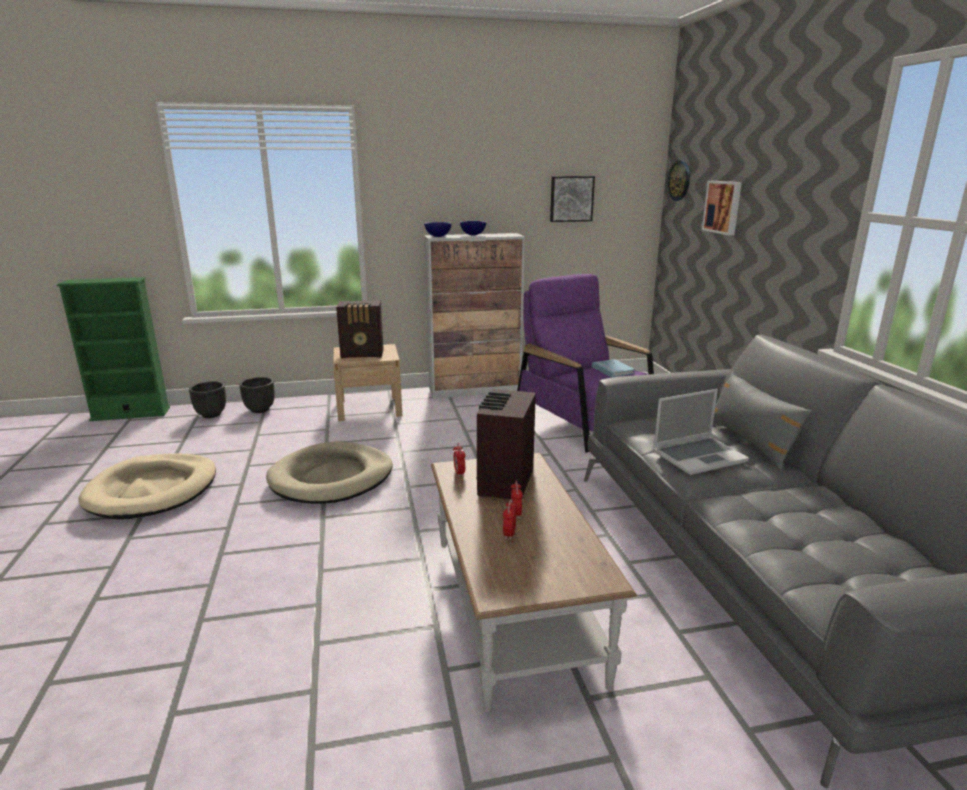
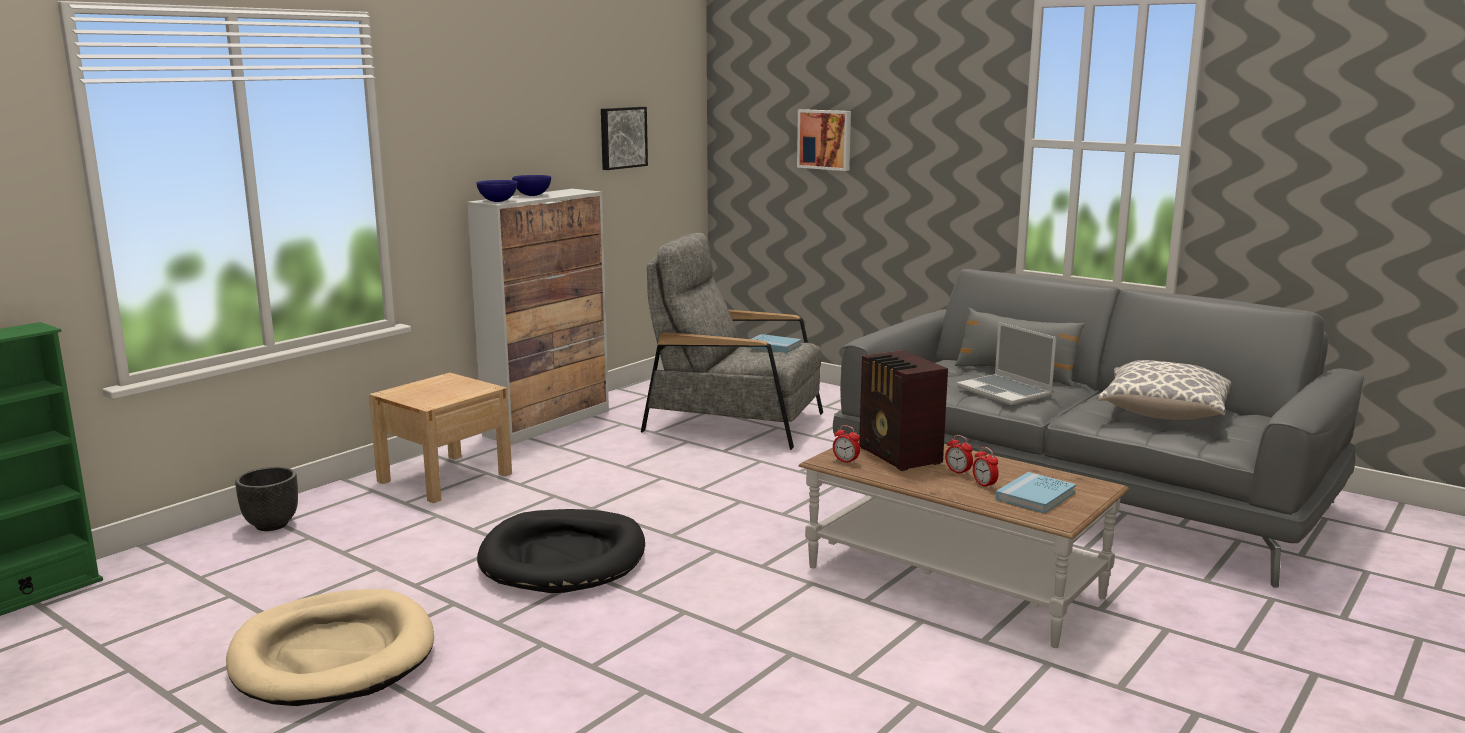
camera: 40 degrees left, 5 degrees down
(211, 414) = (196, 554): black planter -> none
(332, 478) = (564, 558): beige dog bed -> black dog bed
(363, 354) = (439, 392): radio -> none
(527, 563) = (1035, 496): none -> blue book
(584, 421) = (735, 422): purple armchair -> grey armchair
(680, 180) = (739, 109): wall clock -> none
(699, 456) = (1005, 392): laptop -> laptop turned 120 degrees clockwise
(823, 531) = (1163, 414): none -> pillow

